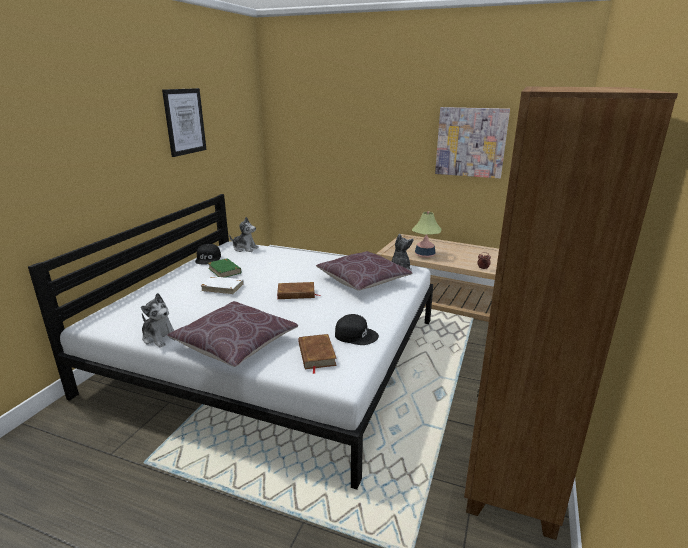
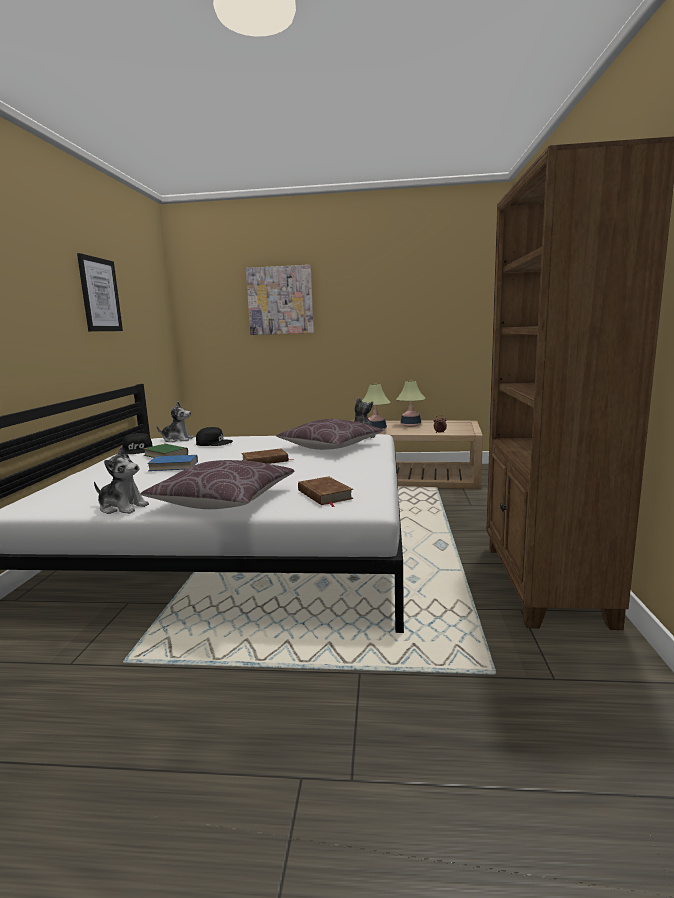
camera: 15 degrees left, 10 degrees down
(222, 288) = (173, 466): white book -> blue book
(356, 335) = (355, 478): black cap -> black cap (214, 442)
(462, 251) = (410, 425): none -> table lamp
(471, 142) = (402, 317): picture -> picture (280, 300)

